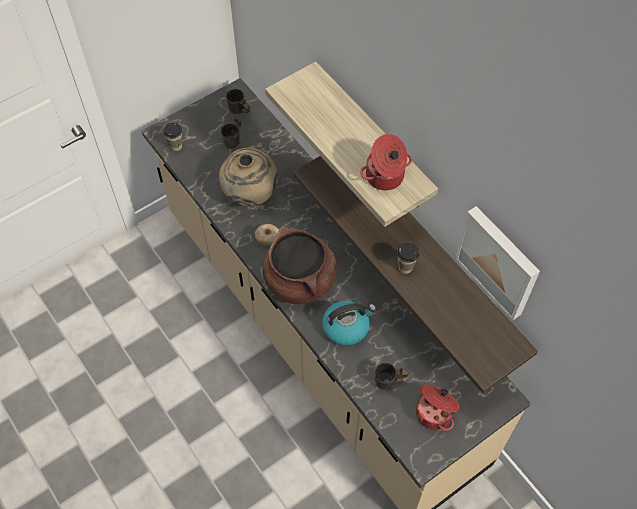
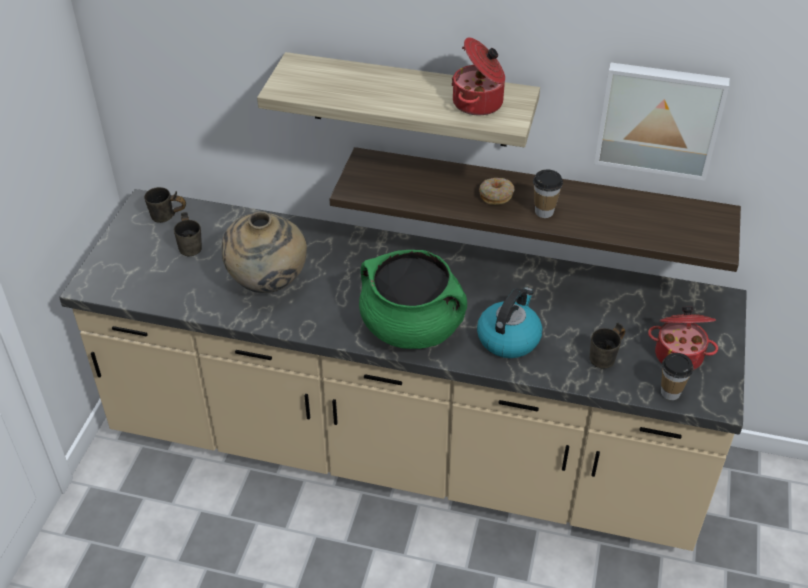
camera: 40 degrees left, 15 degrees down
(176, 146) = (123, 288): cup -> cup (670, 392)
(267, 236) = (330, 310): donut -> donut (496, 195)
(300, 280) = (412, 327): brown cooking pot -> green cooking pot

